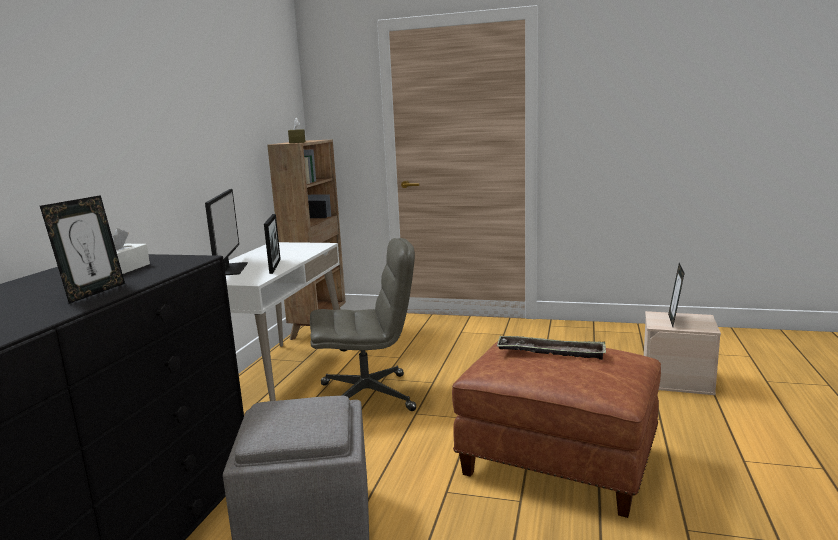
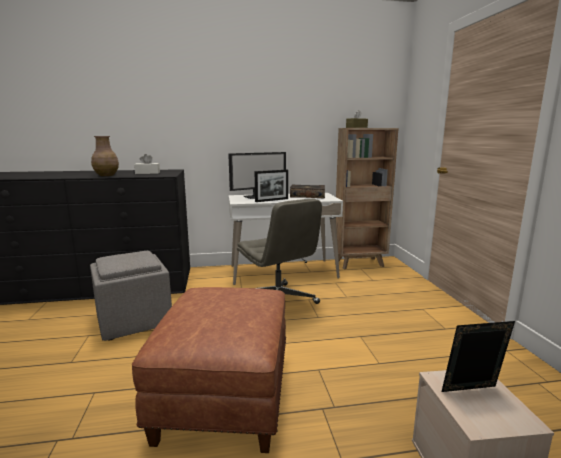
camera: 65 degrees right, 0 degrees up
(94, 292) = (107, 175): picture frame -> brown vase
(280, 251) = (307, 196): none -> book
(550, 352) = (230, 303): tray -> none

